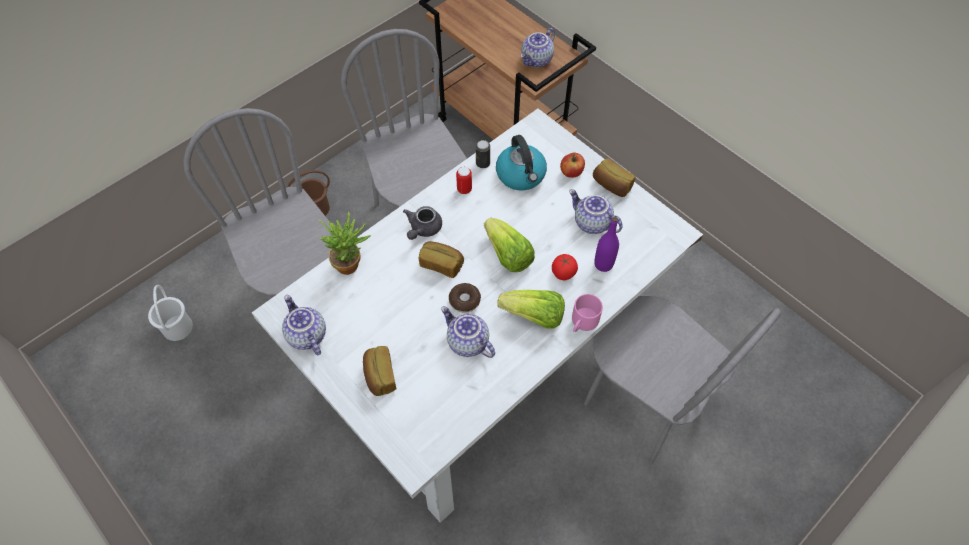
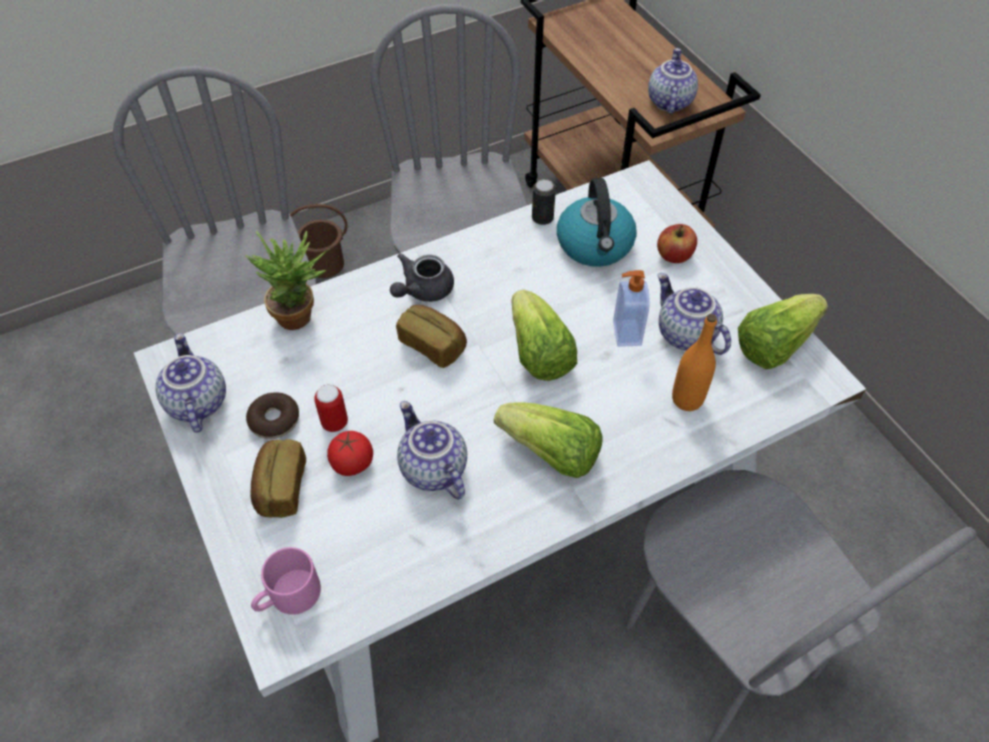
camera: 15 degrees right, 5 degrees down
(177, 328) = (89, 378): white bucket -> none
(464, 189) = (503, 248): can -> can (335, 423)
(464, 300) = (450, 405): donut -> donut (274, 420)
(537, 60) = (668, 101): teapot -> teapot turned 135 degrees clockwise
(556, 230) = (625, 333): none -> soap dispenser
(563, 273) = (618, 398): tomato -> tomato (352, 463)
(583, 323) = (628, 482): pink mug -> pink mug (288, 597)
(603, 264) = (687, 399): purple bottle -> orange bottle
(611, 185) = (732, 286): bread -> none
(645, 218) = (774, 344): none -> lettuce

